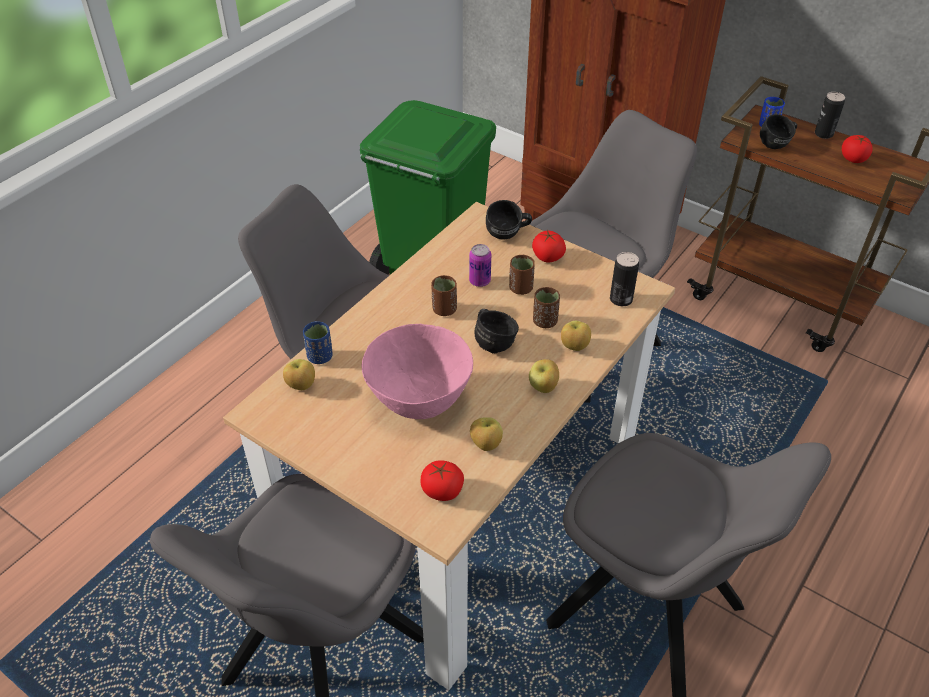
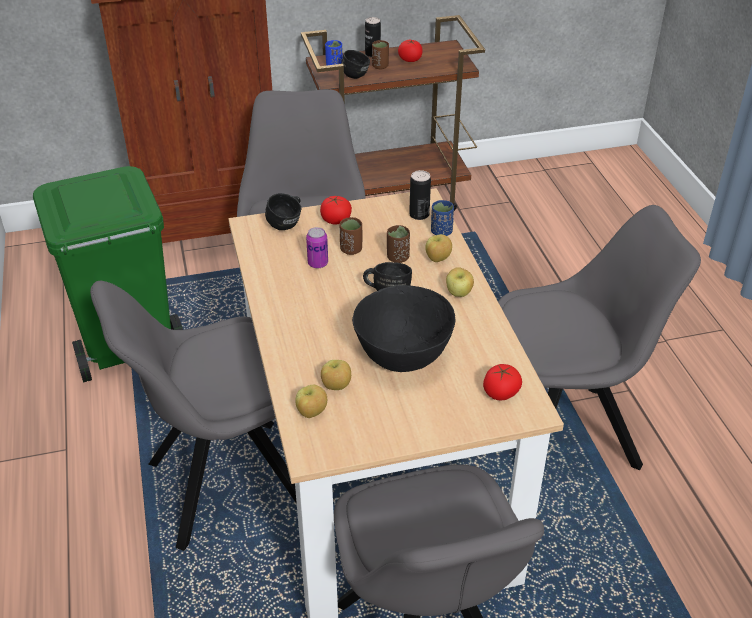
camera: 50 degrees left, 5 degrees down
(320, 357) = (292, 386): blue cup -> blue cup (441, 232)
(419, 400) = (402, 358): pink bowl -> black bowl
(444, 309) = (325, 296): brown cup -> brown cup (380, 66)
(485, 445) = (481, 349): apple -> apple (336, 386)

